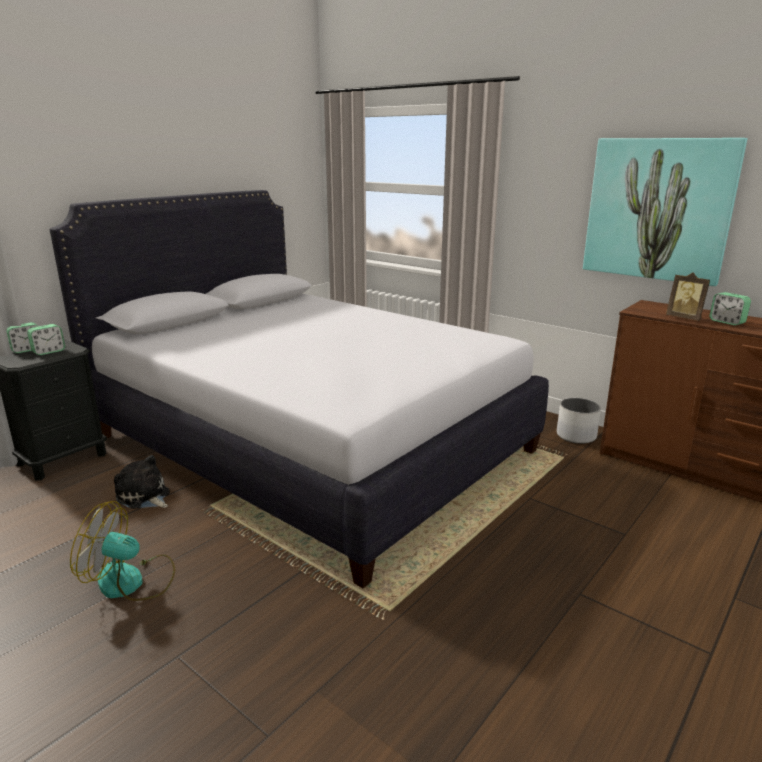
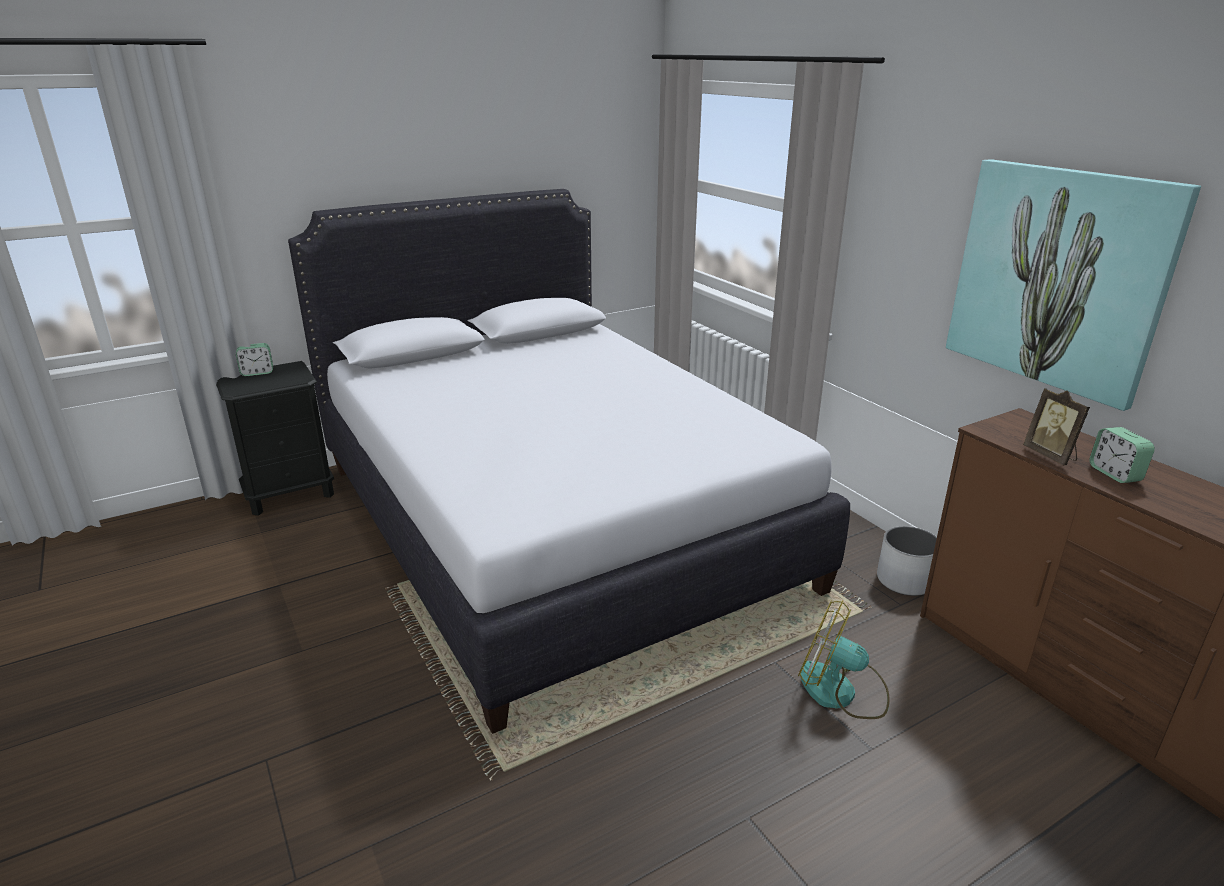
camera: 20 degrees right, 5 degrees up
(49, 351) = (274, 378): alarm clock -> none
(131, 582) = (272, 659): fan -> fan (840, 691)
(144, 497) = (340, 558): plush toy -> none

